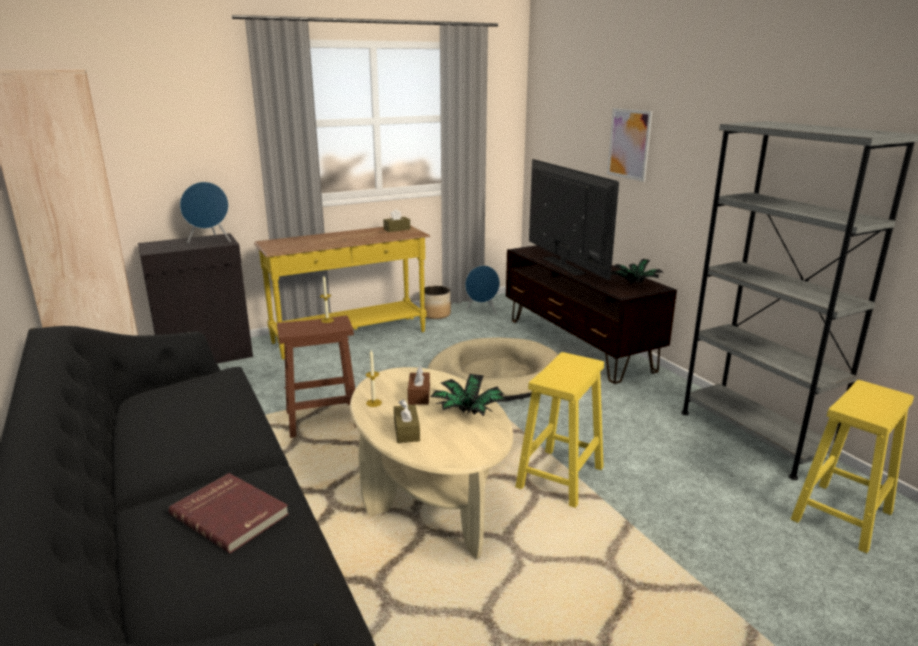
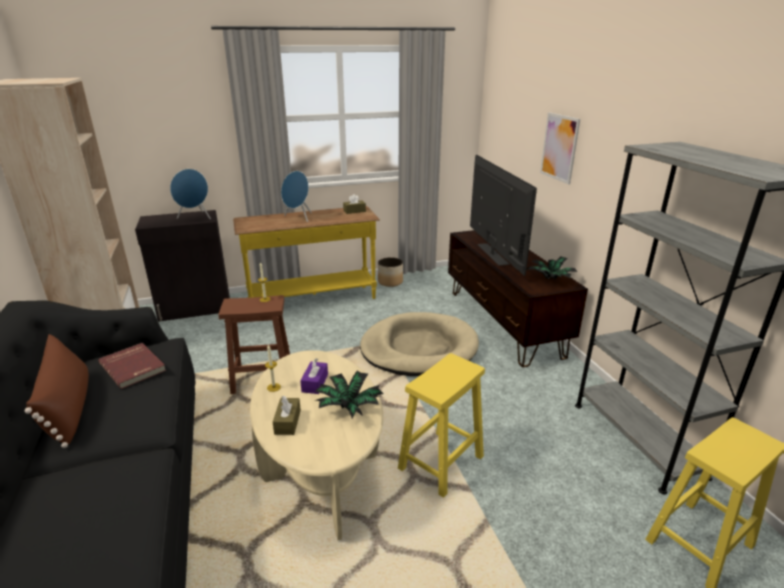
camera: 10 degrees right, 5 degrees up
(140, 438) = (69, 407): none -> brown pillow
(231, 514) = (96, 502): red book -> red book (134, 367)
(419, 395) = (315, 383): brown tissue box -> purple tissue box
(482, 311) = (431, 281): blue speaker -> blue speaker (298, 218)

